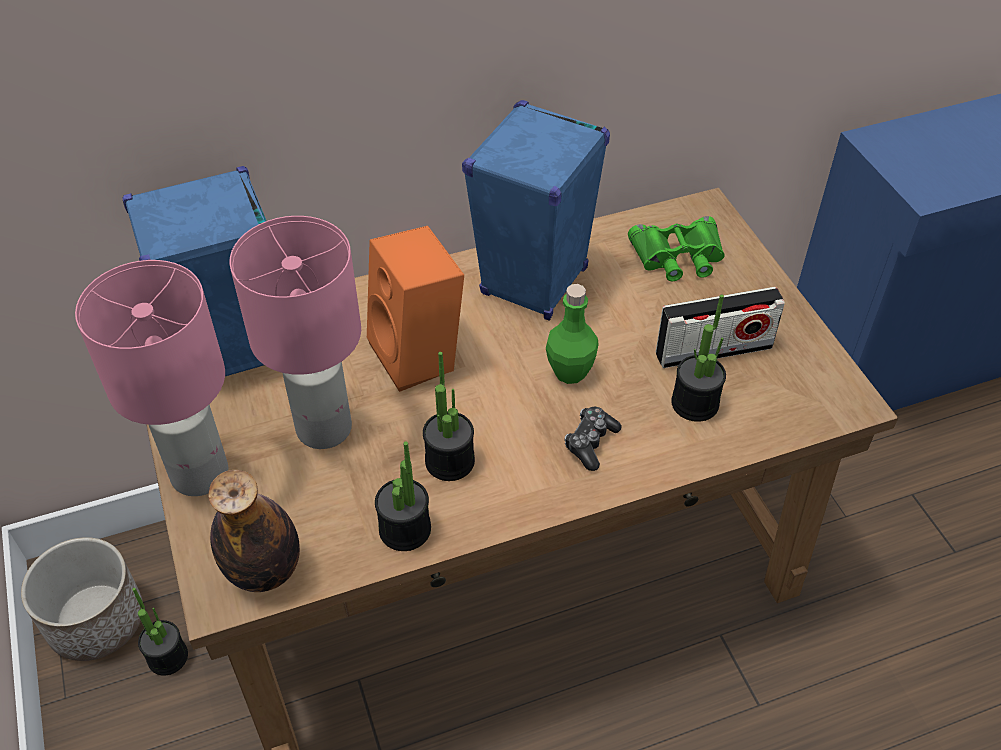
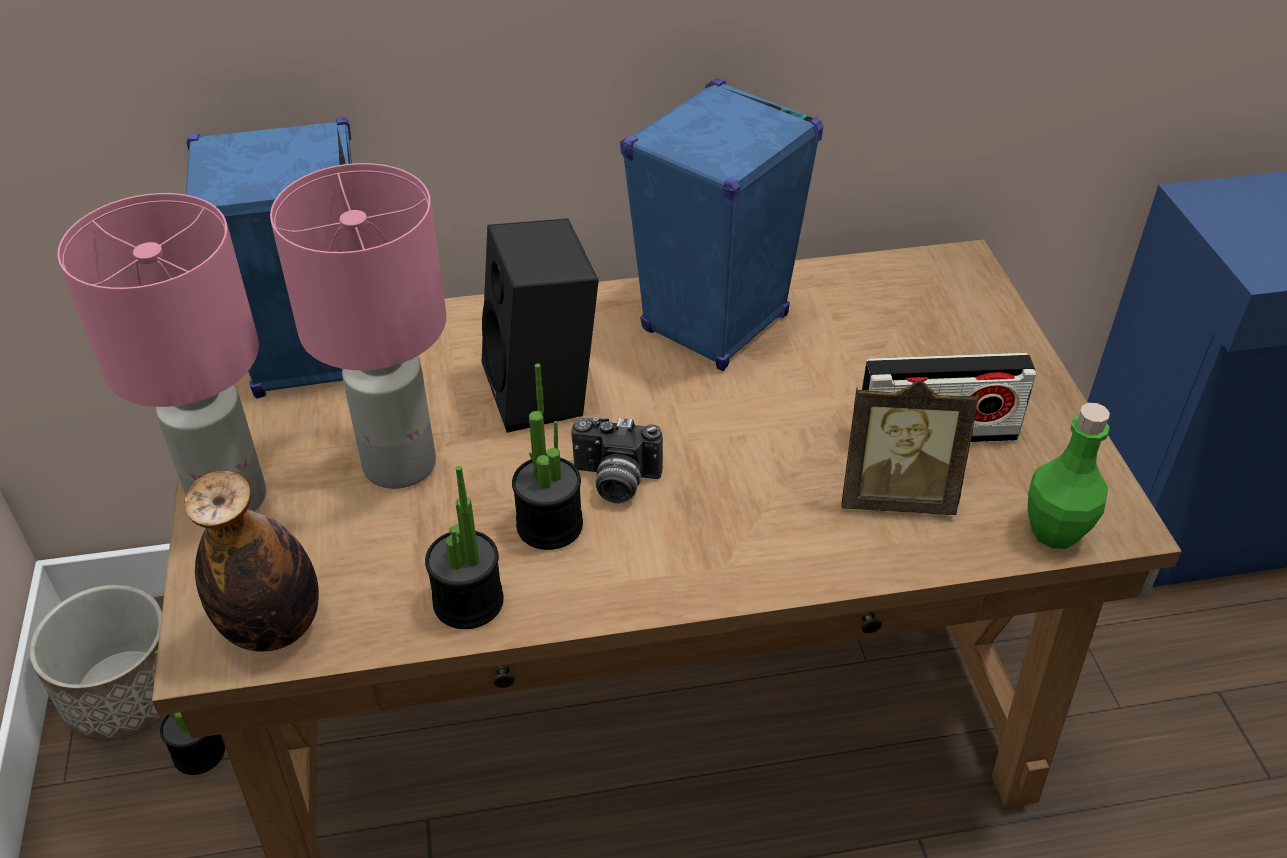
camera: 10 degrees right, 5 degrees down
(420, 356) = (545, 393): orange speaker -> black speaker
(489, 420) = (615, 482): none -> camera
(570, 372) = (735, 436): green bottle -> green bottle (1054, 532)
(590, 443) = (742, 527): game controller -> none
(678, 256) = (912, 314): green binoculars -> none
(695, 403) = (896, 496): potted plant -> picture frame

